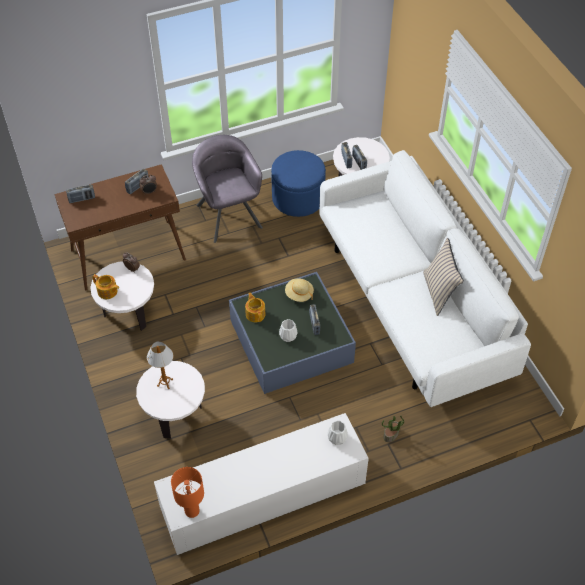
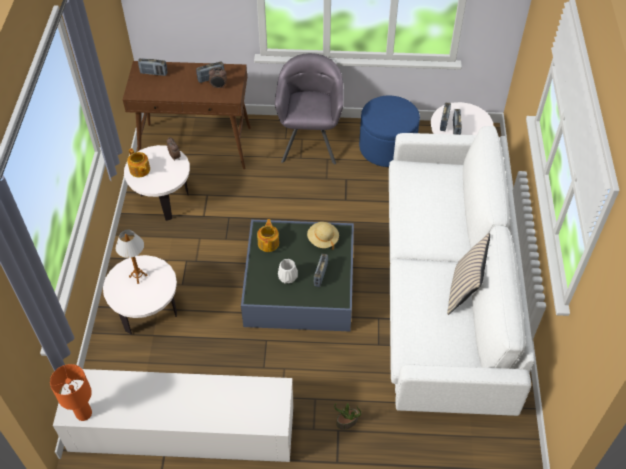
camera: 25 degrees right, 0 degrees up
(337, 438) = (268, 401): white vase -> none

